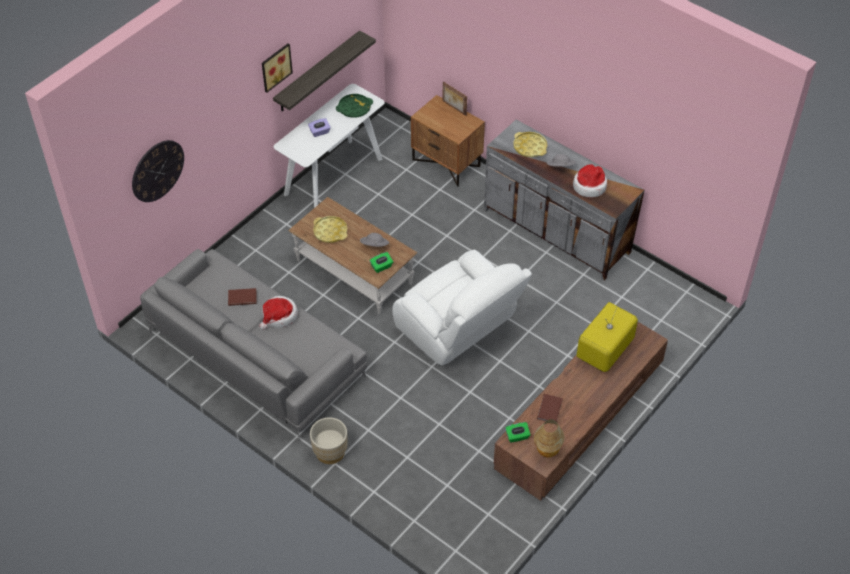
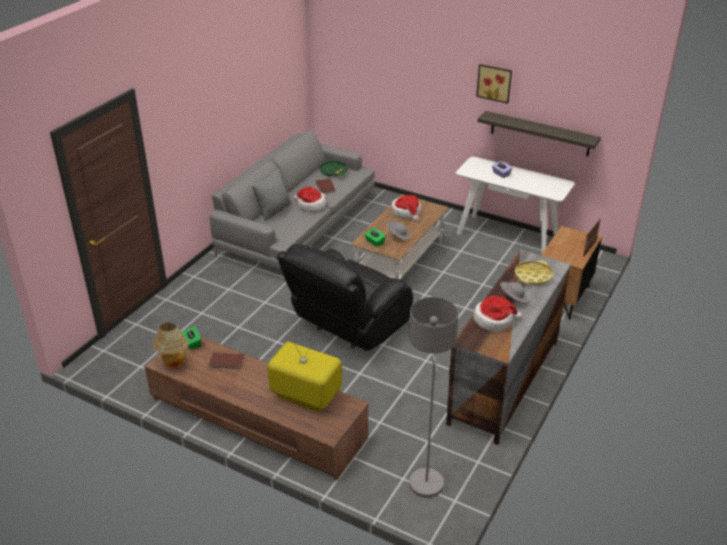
camera: 80 degrees right, 15 degrees down
(157, 171) = (365, 69): wall clock -> none
(281, 352) = (273, 211): none -> grey pillow
(330, 232) = (406, 212): yellow tray -> hat
(330, 452) = (205, 272): beige planter -> none
(354, 108) = (542, 186): green tray -> green tray (333, 171)
(458, 331) = (347, 327): white armchair -> black armchair
(659, 305) = (424, 475): none -> grey floor lamp

